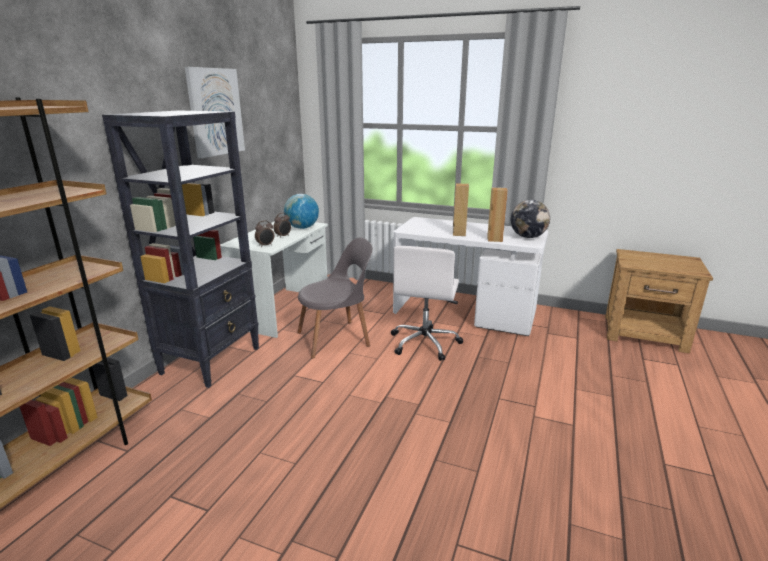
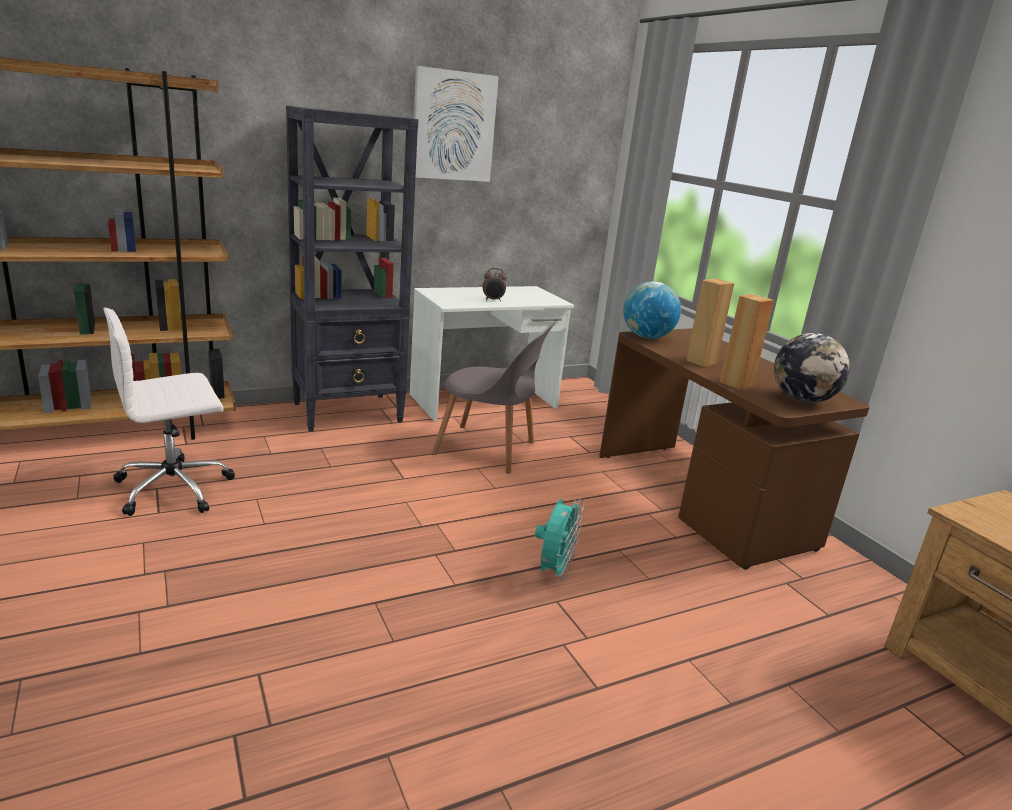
camera: 40 degrees right, 0 degrees up
(265, 245) = (454, 301): alarm clock -> none
(302, 228) = (533, 299): globe -> globe (647, 337)
(425, 343) = (580, 502): white office chair -> white office chair (176, 488)
(465, 312) = (701, 500): white desk -> brown desk
(474, 384) = (554, 571): none -> turquoise fan

